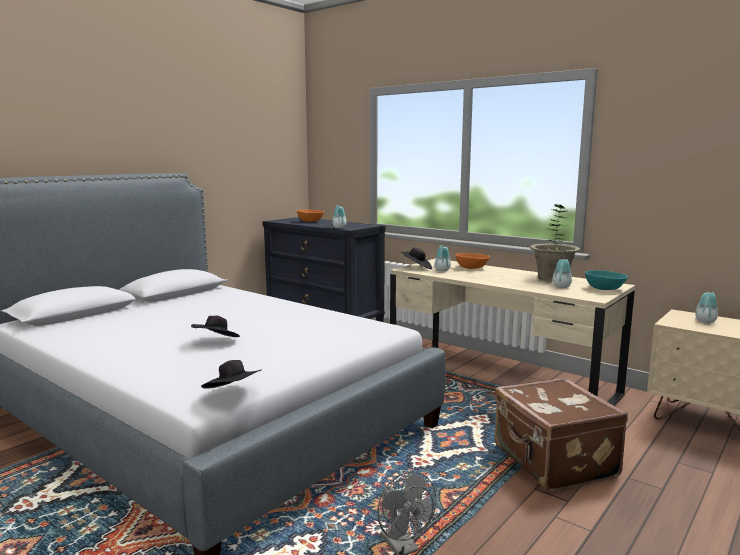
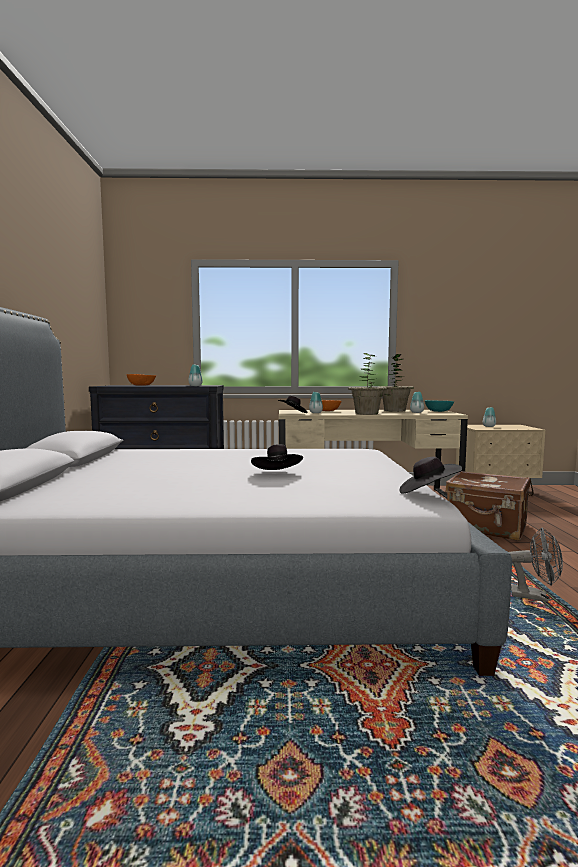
camera: 40 degrees left, 5 degrees down
(491, 279) = (366, 413): none -> potted plant

